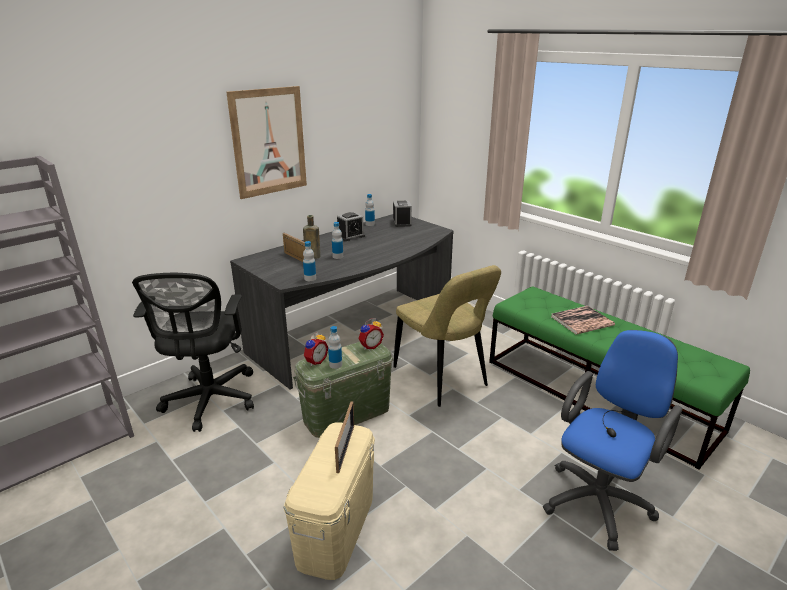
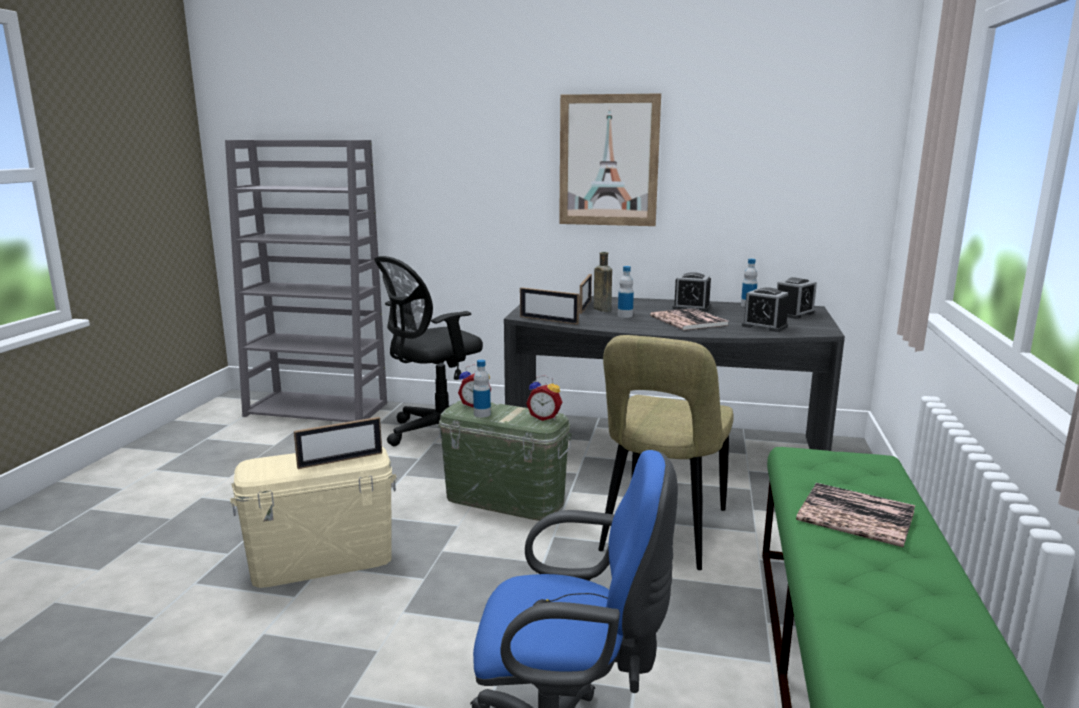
camera: 55 degrees right, 10 degrees down
(310, 278) = (548, 320): bottle -> picture frame
(375, 247) = (688, 321): none -> book
(414, 237) = (764, 326): none -> alarm clock

